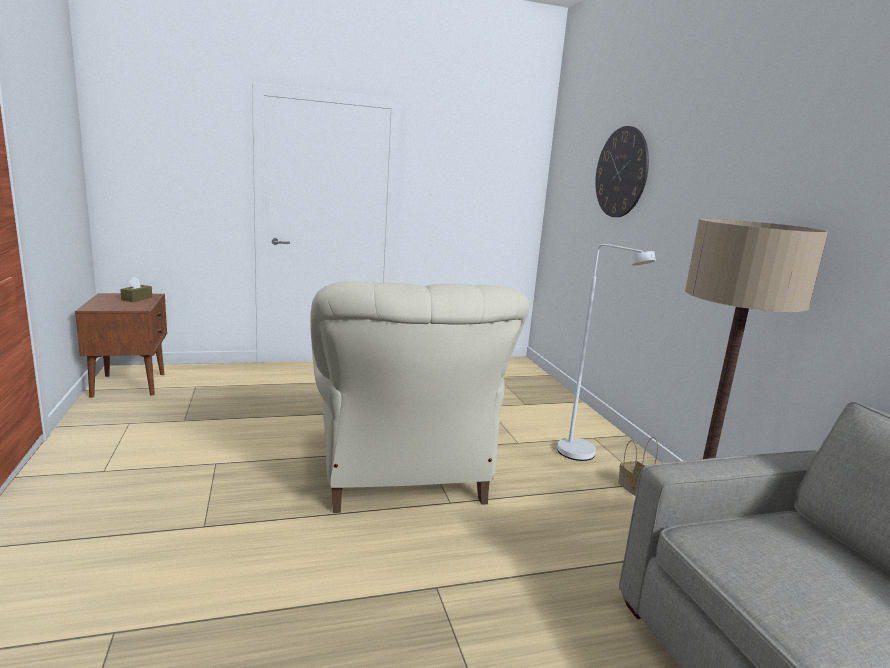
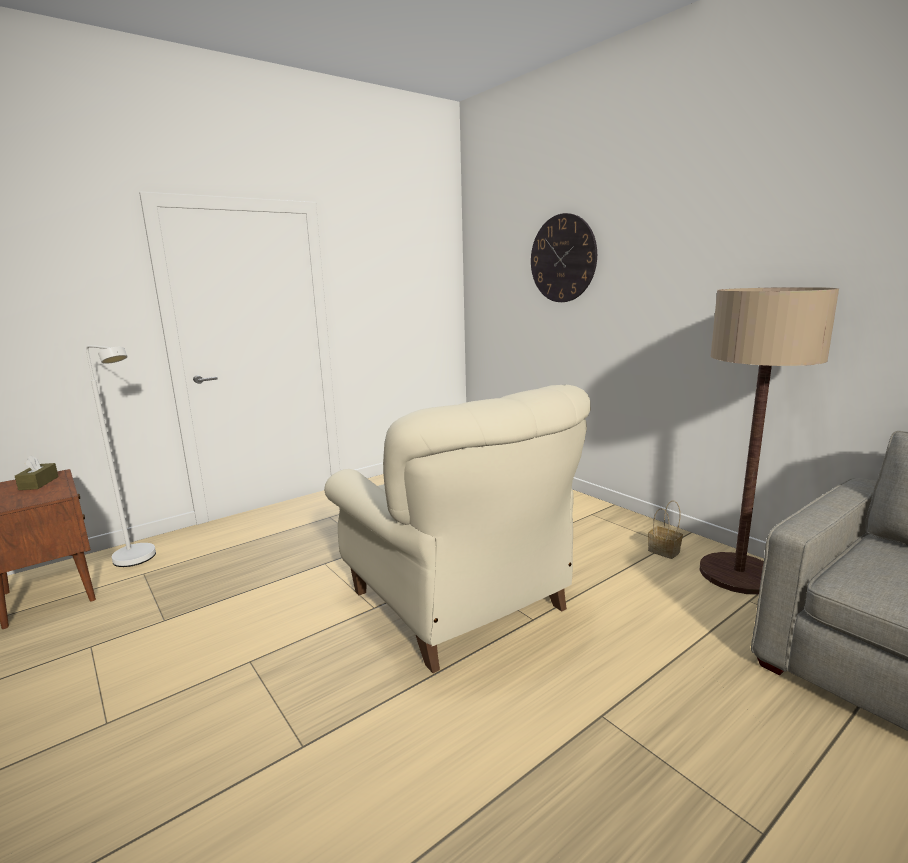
camera: 20 degrees left, 0 degrees up
(583, 456) = (600, 534): white floor lamp -> white floor lamp (140, 560)

